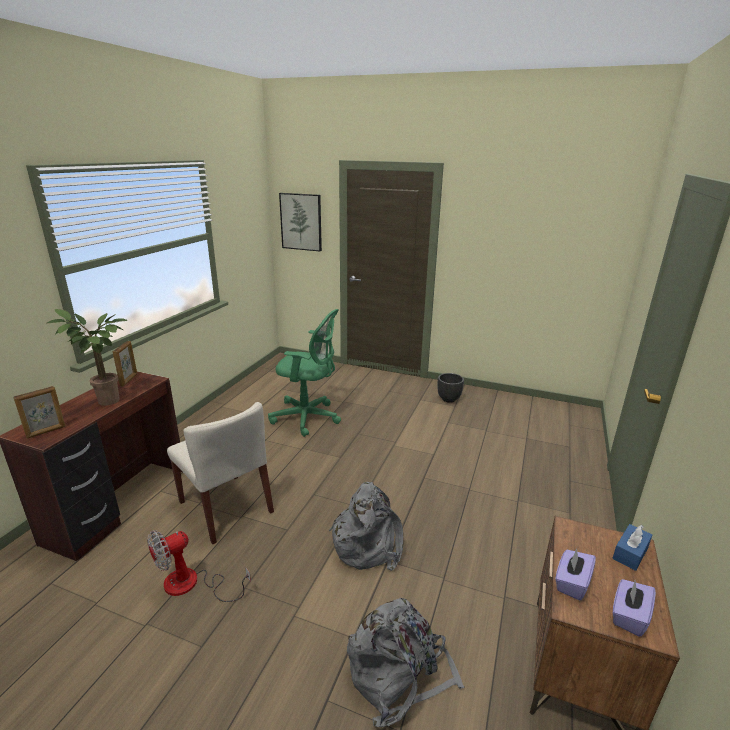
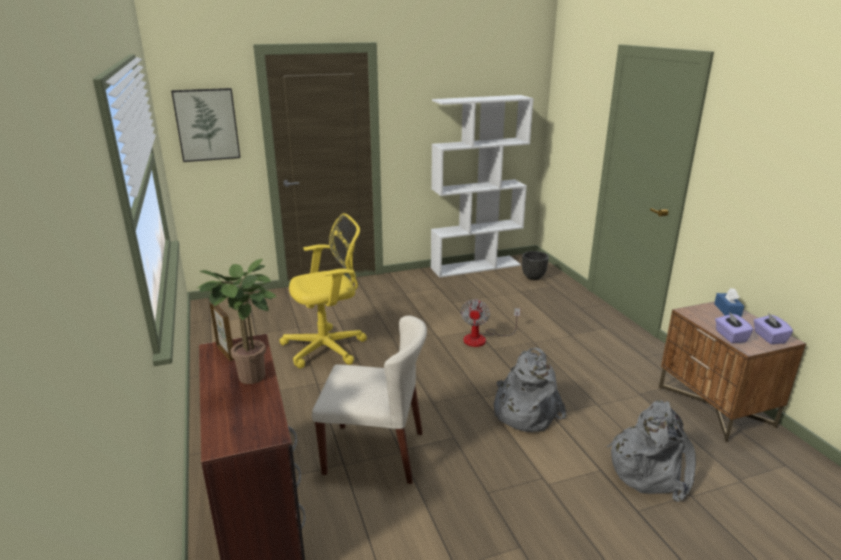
camera: 40 degrees left, 0 degrees up
(46, 432) = (253, 429): picture frame -> none
(192, 585) = (445, 519): fan -> fan (482, 338)
(308, 418) = (328, 348): green office chair -> yellow office chair
(449, 399) = (427, 284): black planter -> black planter (533, 277)
(516, 400) = (476, 266): none -> white bookcase

